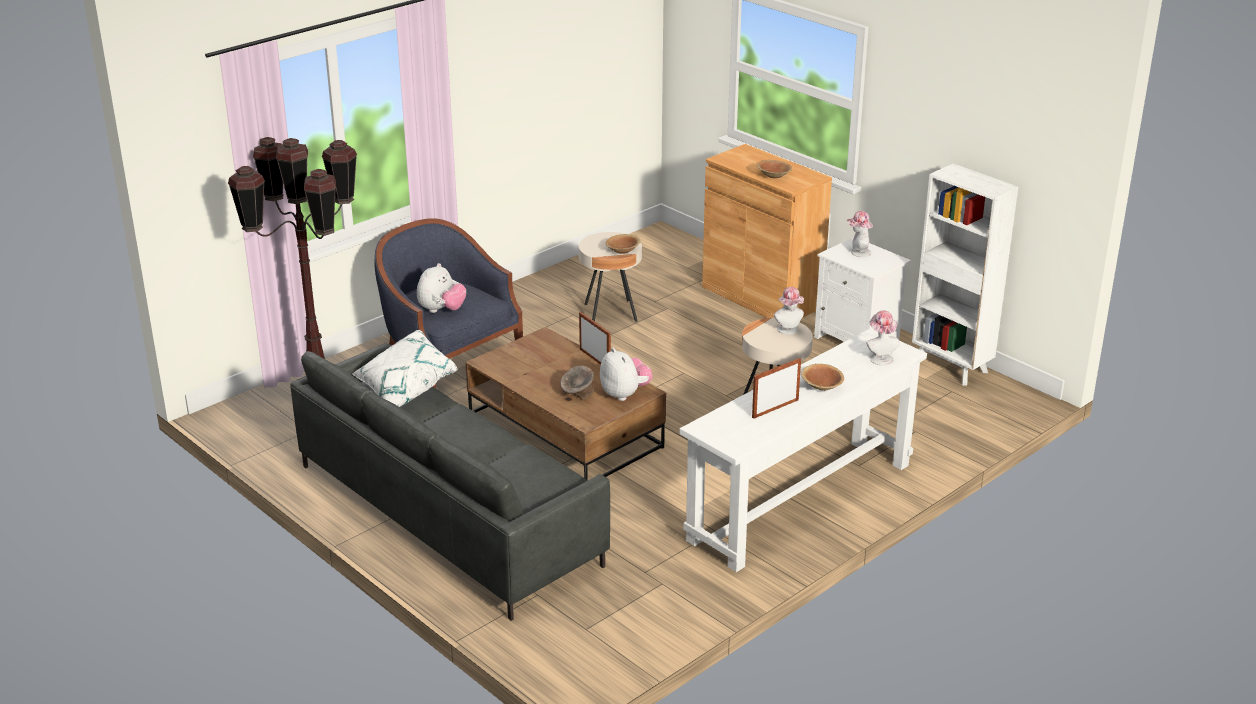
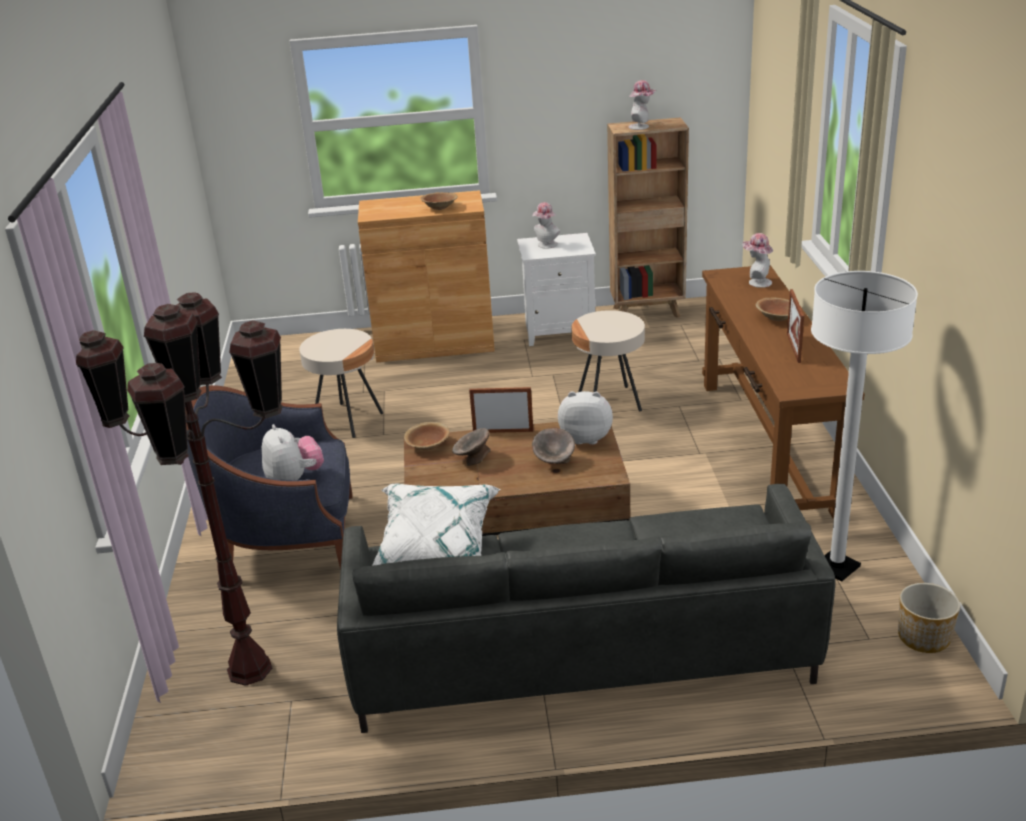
camera: 50 degrees left, 0 degrees up
(546, 362) = (472, 459): none -> grey bowl
(613, 654) = (924, 638): none -> planter
(622, 251) = (356, 342): brown bowl -> brown bowl (428, 445)
(661, 588) = (836, 567): none -> white floor lamp
(789, 330) = (608, 319): hat -> hat (641, 127)
(800, 501) = (767, 445): white console table -> brown console table
(951, 367) = (648, 312): white bookcase -> brown bookcase

